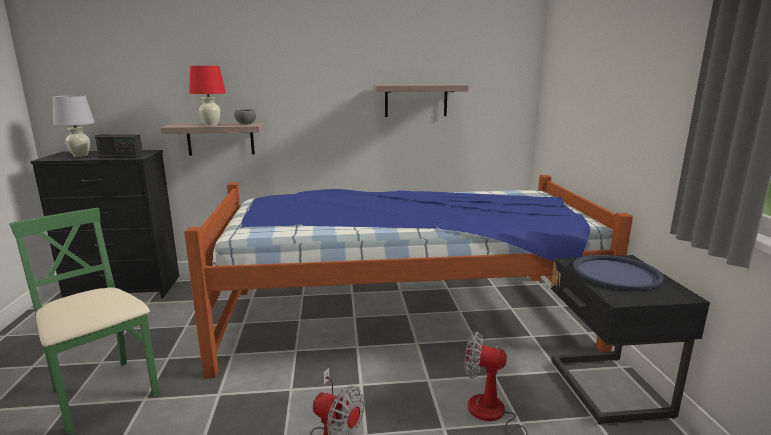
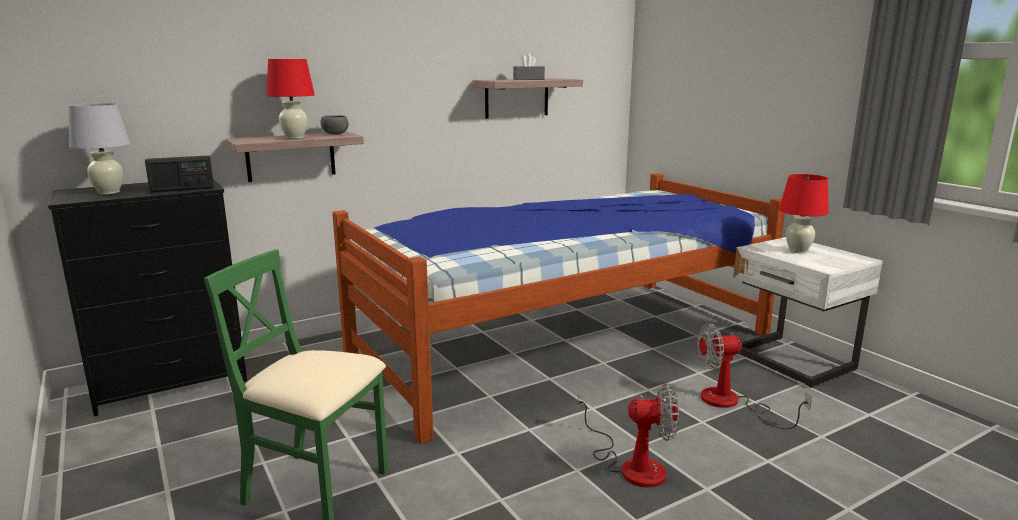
camera: 25 degrees left, 0 degrees up
(417, 84) = (528, 79): none -> grey tissue box
(605, 389) = (792, 362): black nightstand -> white nightstand
(616, 273) = (797, 251): blue tray -> red table lamp

